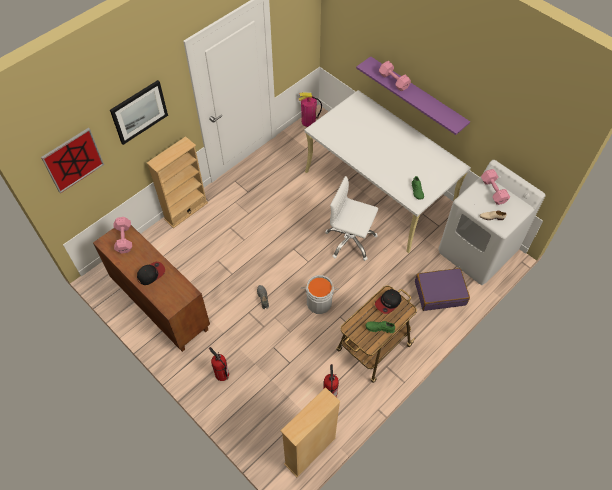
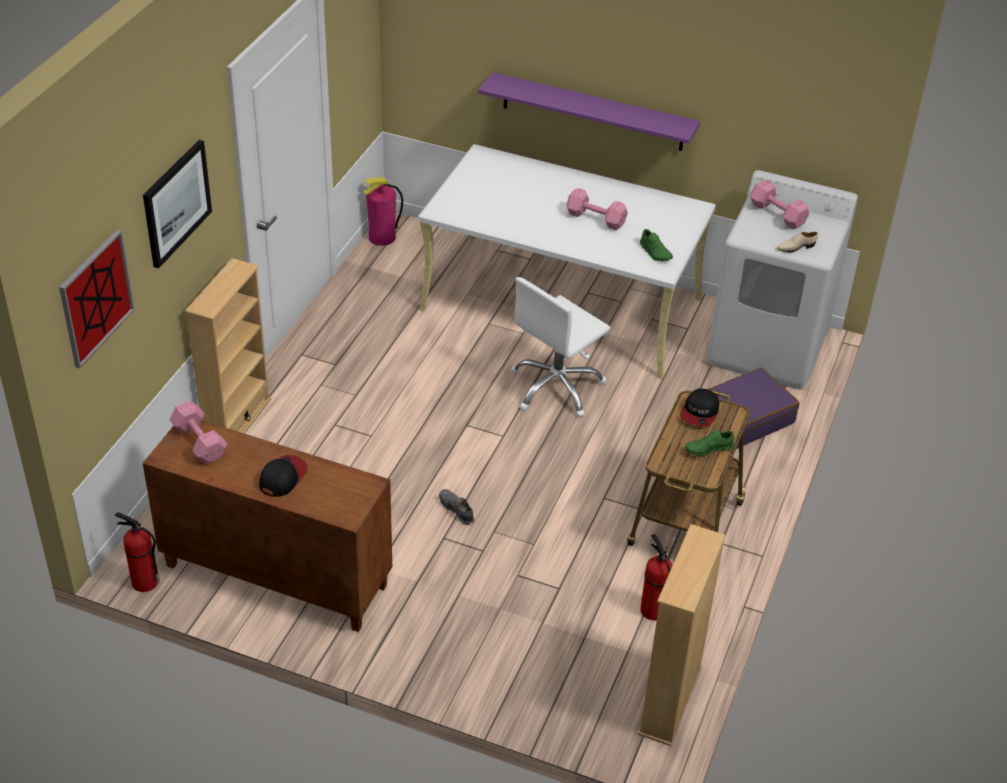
camera: 25 degrees left, 15 degrees down
(221, 374) = (450, 642): fire extinguisher -> fire extinguisher (143, 582)
(319, 301) = (556, 487): grey bucket -> none
(350, 241) = (556, 387): white office chair -> white office chair turned 45 degrees counterclockwise
(393, 80) = (549, 95): pink dumbbell -> pink dumbbell (595, 218)

